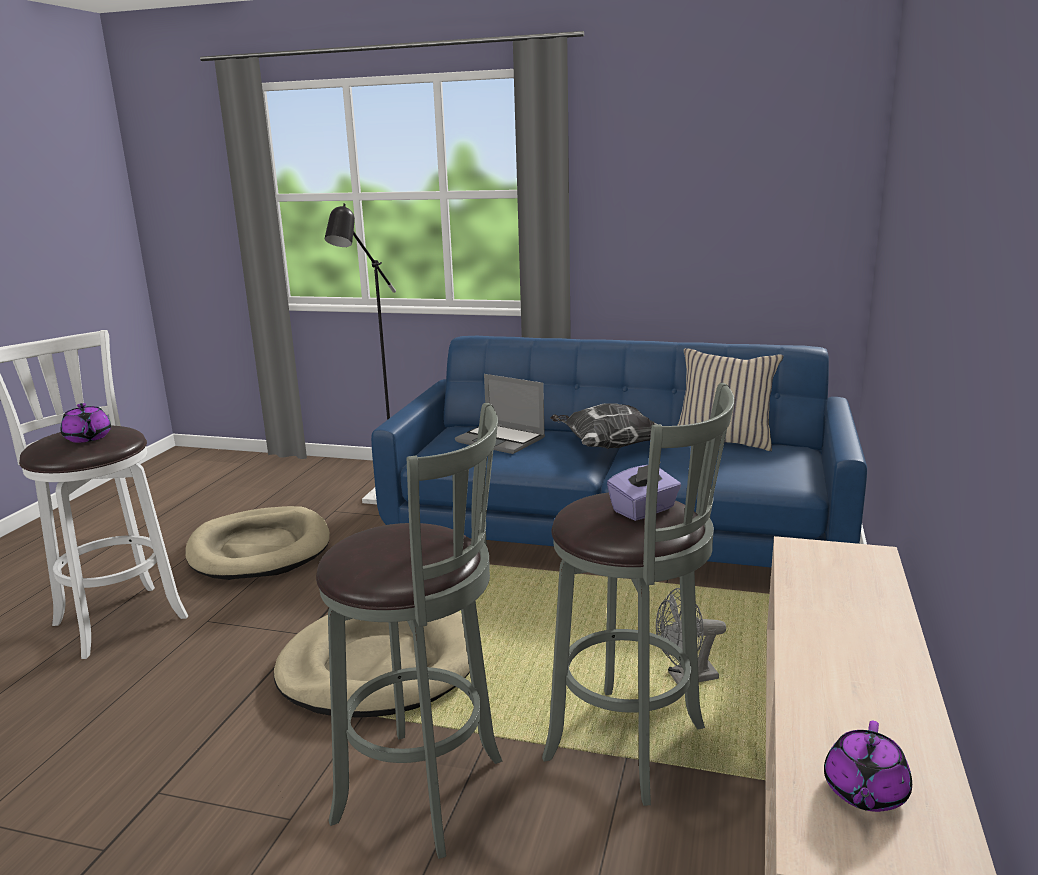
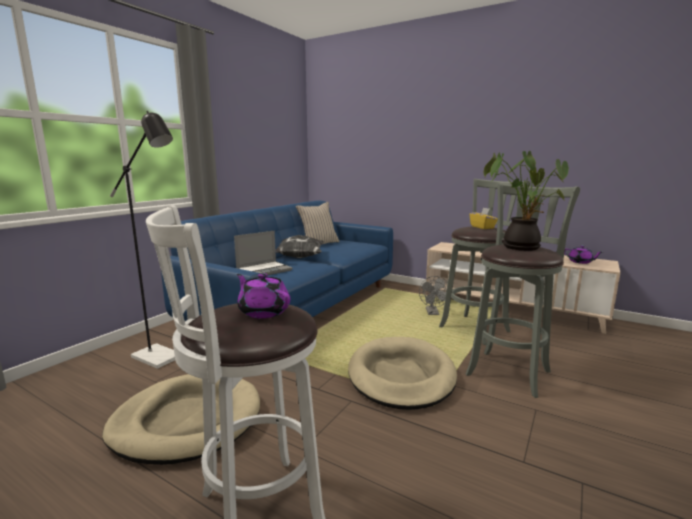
camera: 75 degrees left, 5 degrees down
(88, 438) = (263, 311): purple teapot -> purple teapot turned 120 degrees counterclockwise
(408, 544) = (520, 246): none -> potted plant
(644, 510) = (482, 227): purple tissue box -> yellow tissue box

